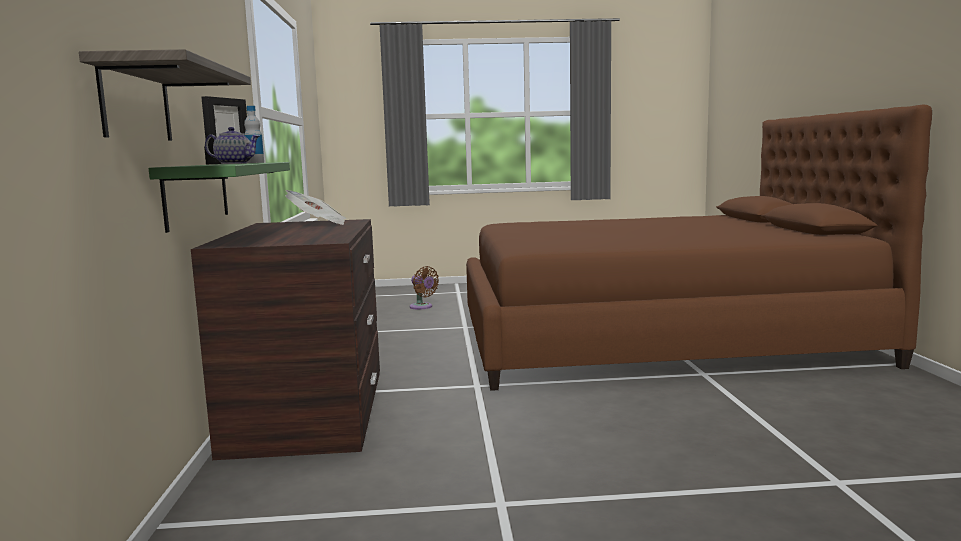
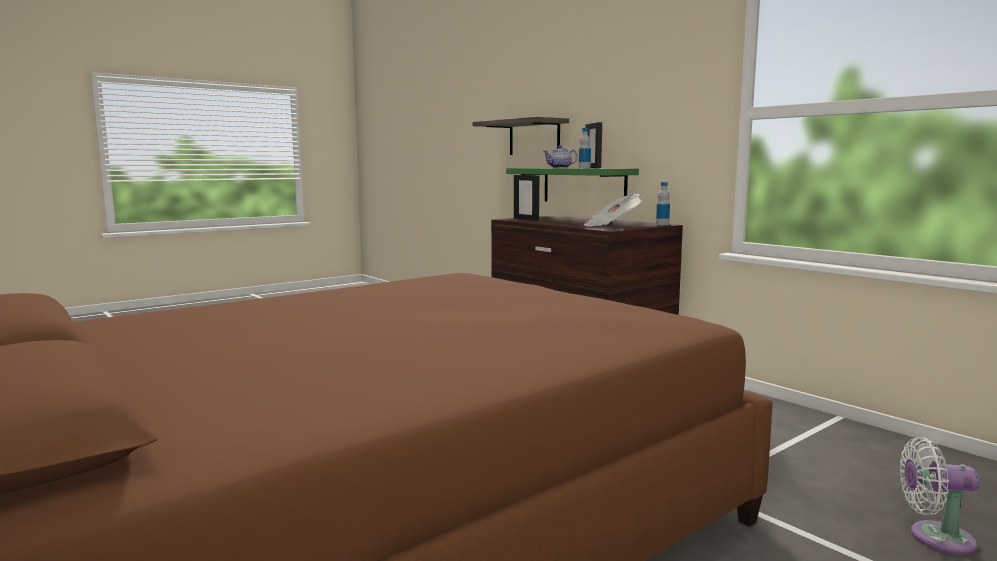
camera: 145 degrees right, 0 degrees up
(269, 223) = (662, 224): none -> bottle
(313, 239) = (526, 219): none -> picture frame
(422, 307) = (935, 538): brown fan -> white fan

